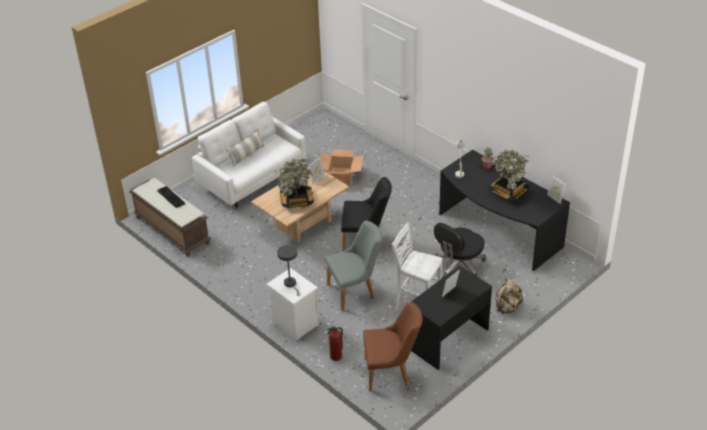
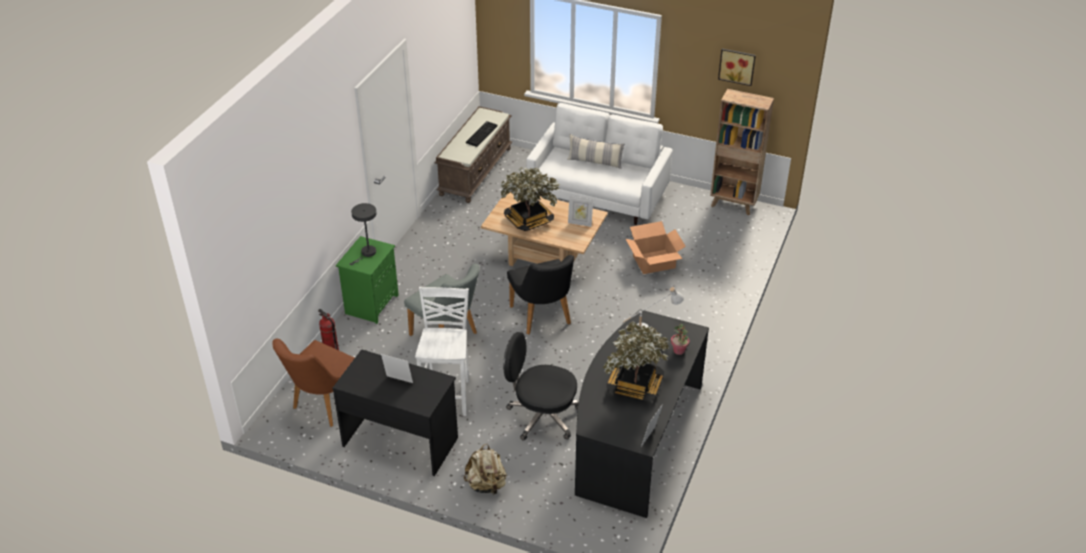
camera: 65 degrees right, 0 degrees up
(283, 32) = (737, 66): none -> picture
(294, 323) = (371, 304): white nightstand -> green nightstand
(307, 124) = (734, 204): none -> brown bookcase
(391, 372) = (323, 405): brown chair -> brown chair turned 60 degrees clockwise

